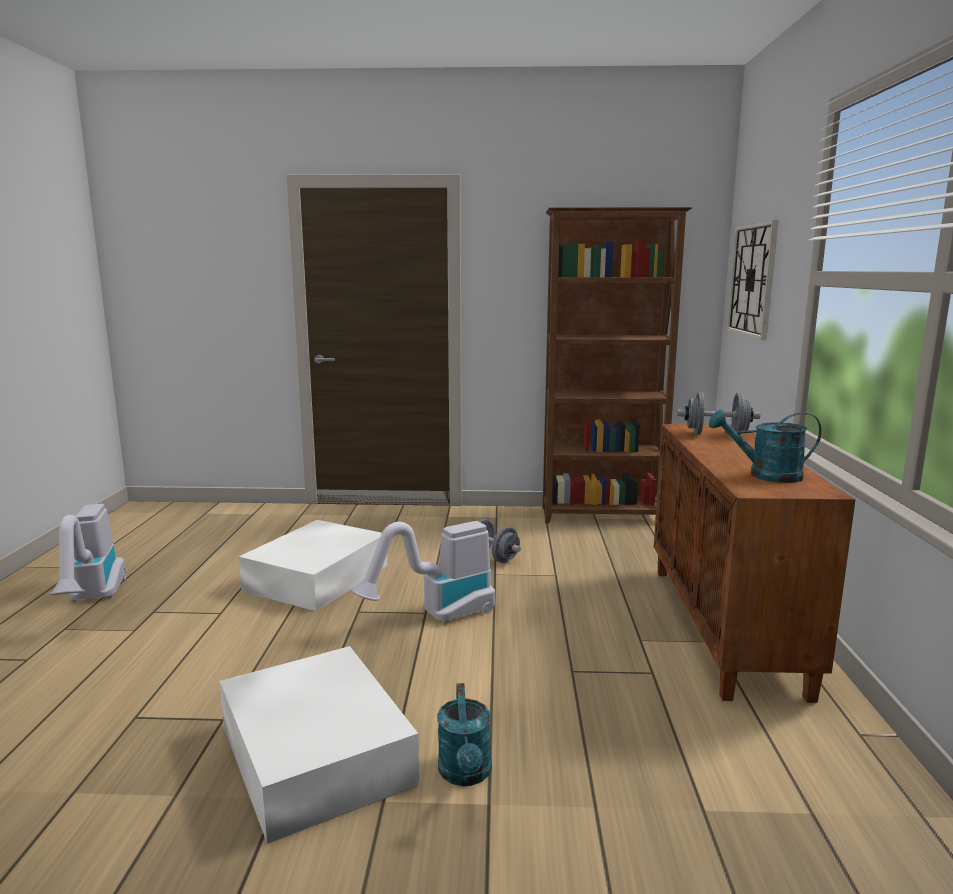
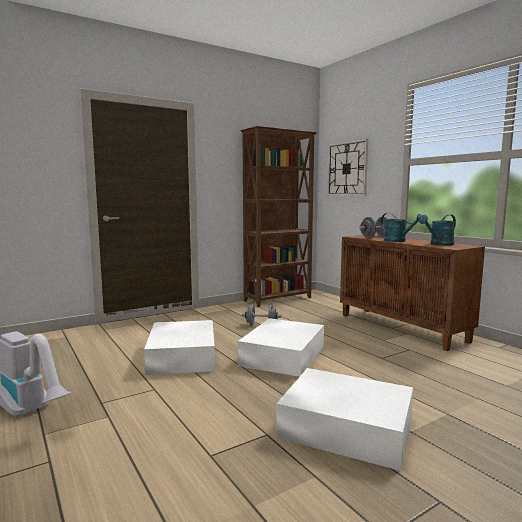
camera: 35 degrees left, 5 degrees down
(436, 616) = (284, 355): vacuum cleaner -> white storage box
(466, 774) = (419, 408): turquoise watering can -> turquoise watering can (398, 241)

